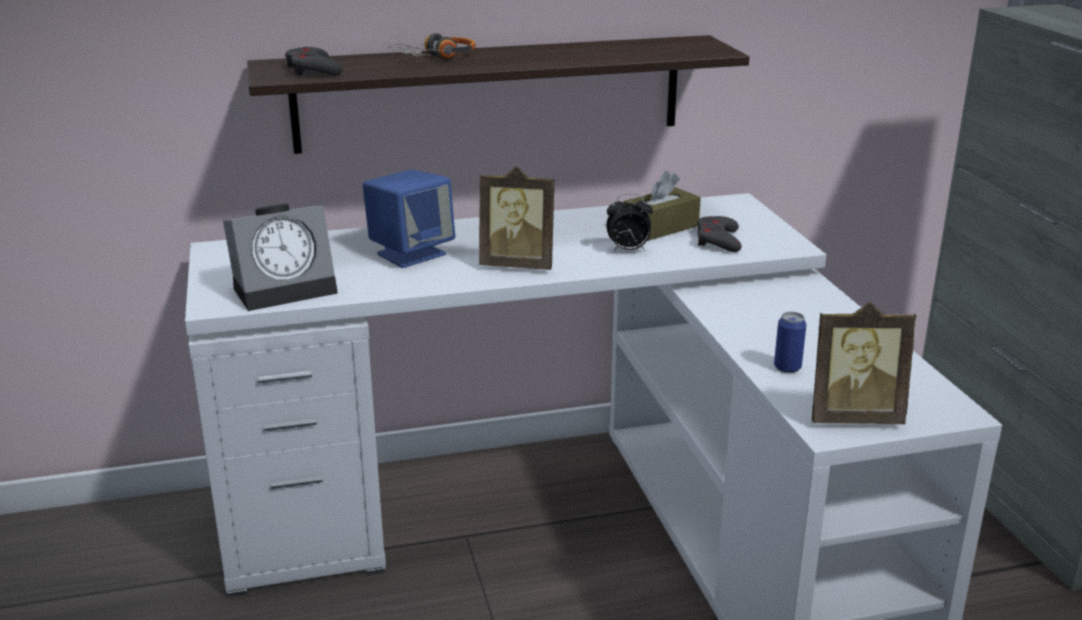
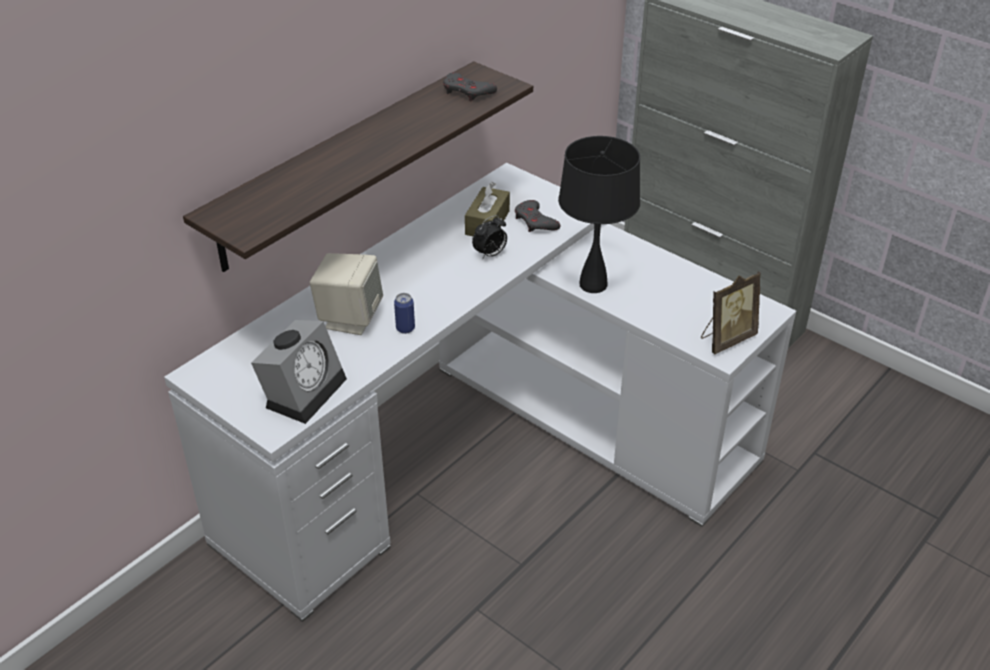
camera: 35 degrees left, 15 degrees up
(313, 70) = (260, 212): grey game controller -> grey game controller (467, 91)
(411, 254) = (349, 318): blue speaker -> beige speaker
(436, 57) = (327, 161): headphones -> none
(518, 265) = (435, 298): picture frame -> none
(733, 317) = (592, 284): none -> black table lamp
(787, 367) = (660, 315): can -> can (405, 328)

